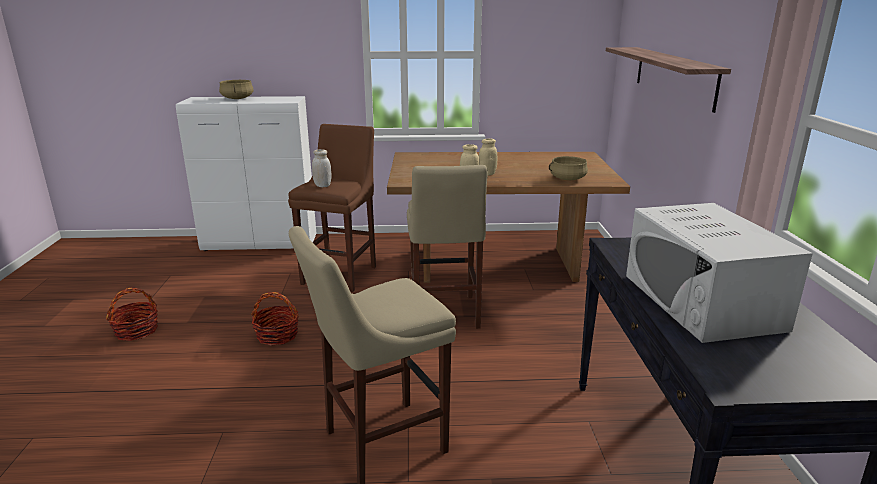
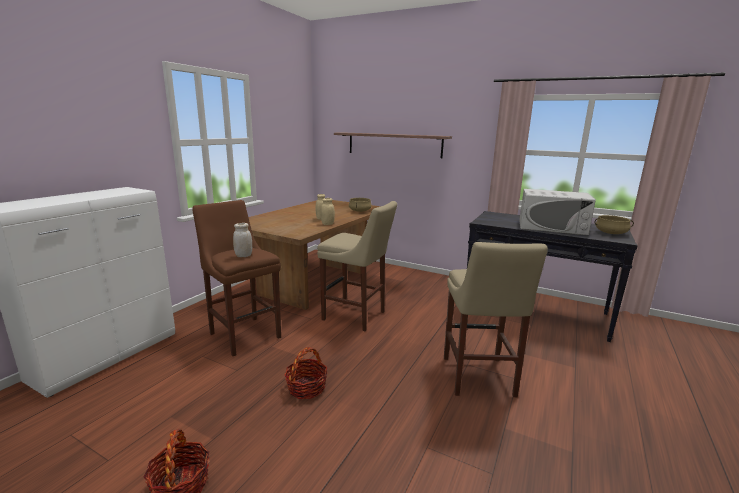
camera: 60 degrees left, 5 degrees down
(237, 98) = (60, 197): beige cooking pot -> beige cooking pot (611, 233)

